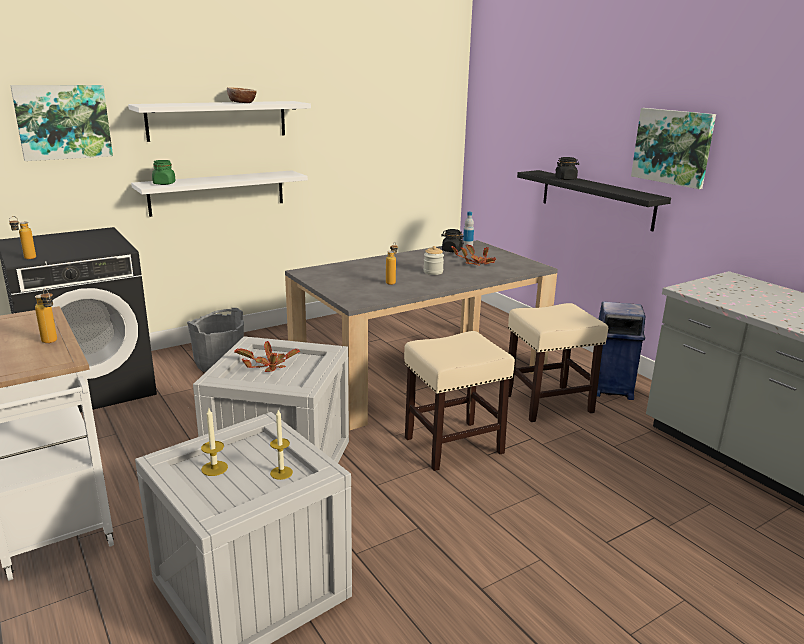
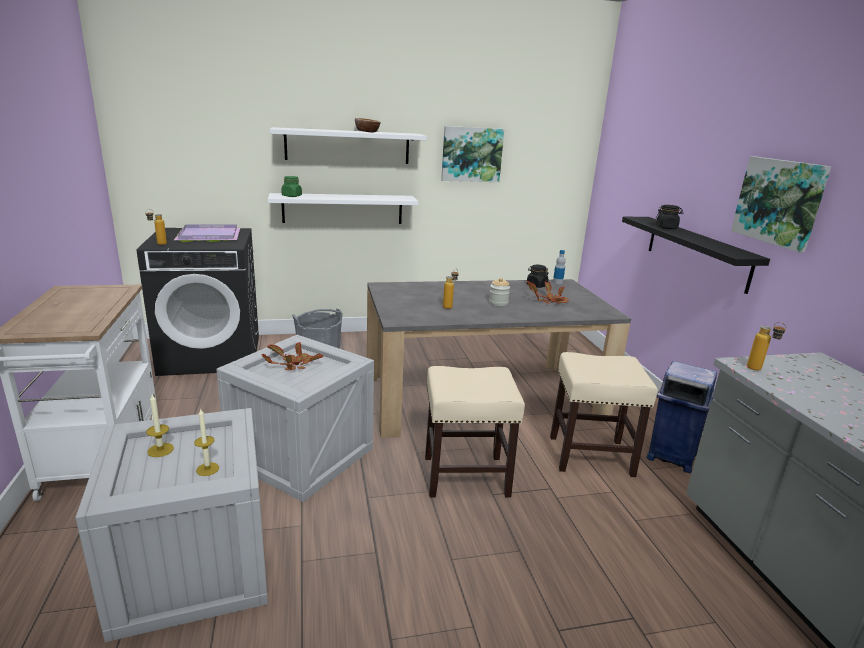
camera: 20 degrees right, 0 degrees up
(52, 342) = (98, 312): bottle -> bottle (759, 370)
(63, 122) = (218, 138): picture -> picture (471, 154)
(77, 241) = (210, 235): none -> purple tray

